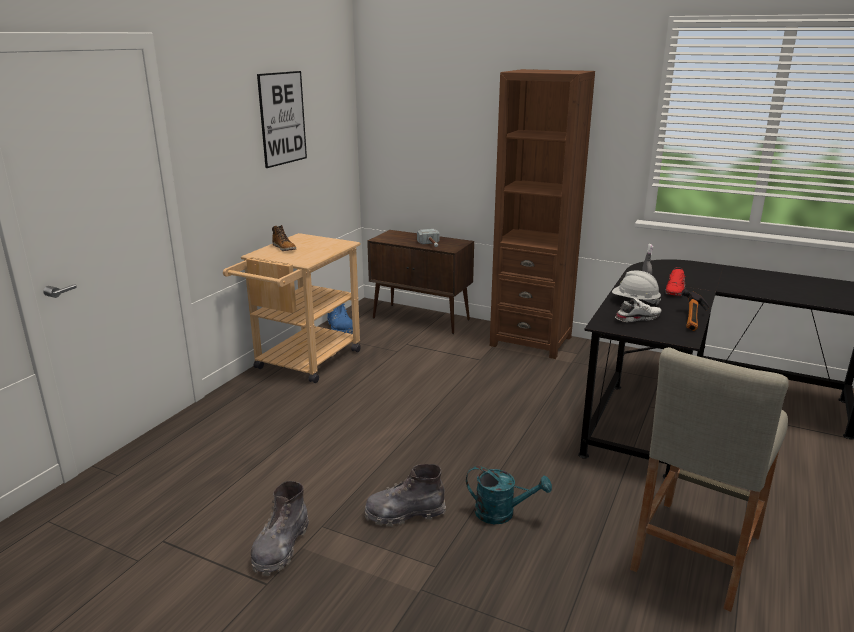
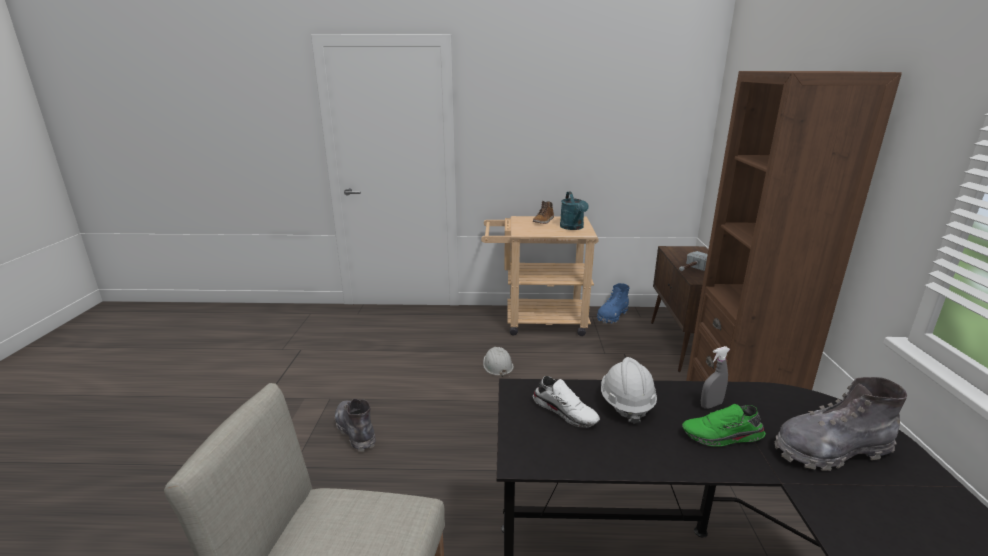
camera: 65 degrees right, 0 degrees up
(281, 547) = (302, 390): grey boot -> grey boot (830, 450)
(282, 118) = (589, 112): picture -> none
(363, 405) = (497, 365): none -> white hard hat
(502, 513) = (375, 488): turquoise watering can -> turquoise watering can (573, 228)
(676, 290) = (722, 437): red shoe -> green shoe
(695, 321) = (605, 466): hammer -> none

